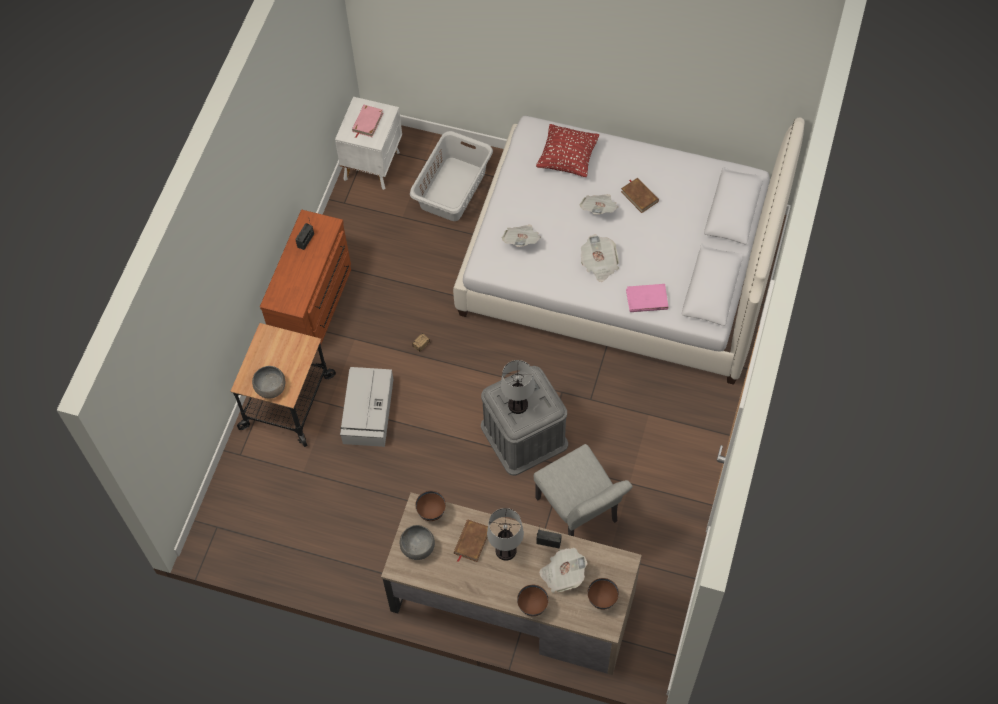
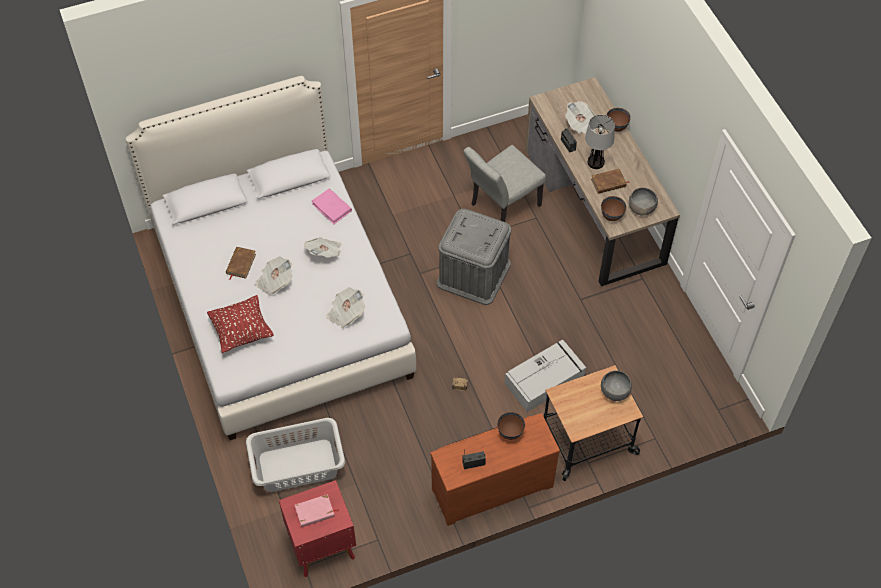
camera: 130 degrees left, 5 degrees down
(373, 165) = (321, 546): white nightstand -> red nightstand
(518, 404) = (481, 236): table lamp -> none
(580, 515) = (501, 207): grey chair -> grey chair turned 150 degrees counterclockwise
(602, 599) = (577, 98): brown bowl -> brown bowl (510, 433)

